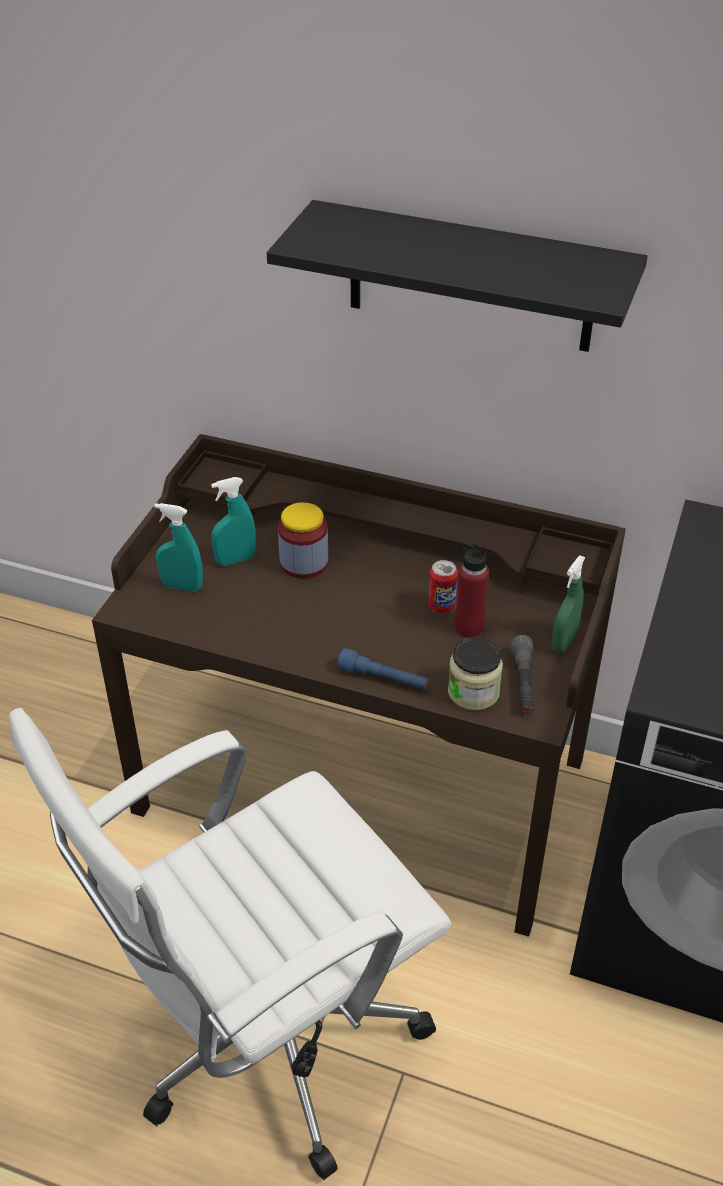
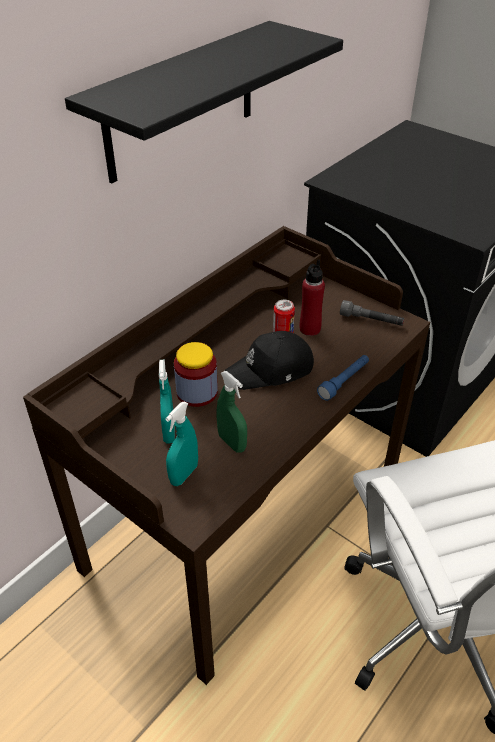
camera: 70 degrees left, 0 degrees up
(371, 611) = (271, 370): none -> black cap
(473, 692) = (372, 343): jar -> none
(564, 642) = (341, 294): green spray bottle -> green spray bottle (232, 443)

